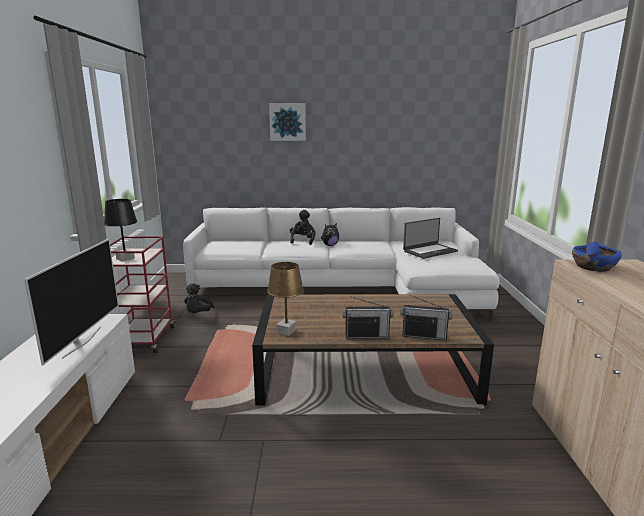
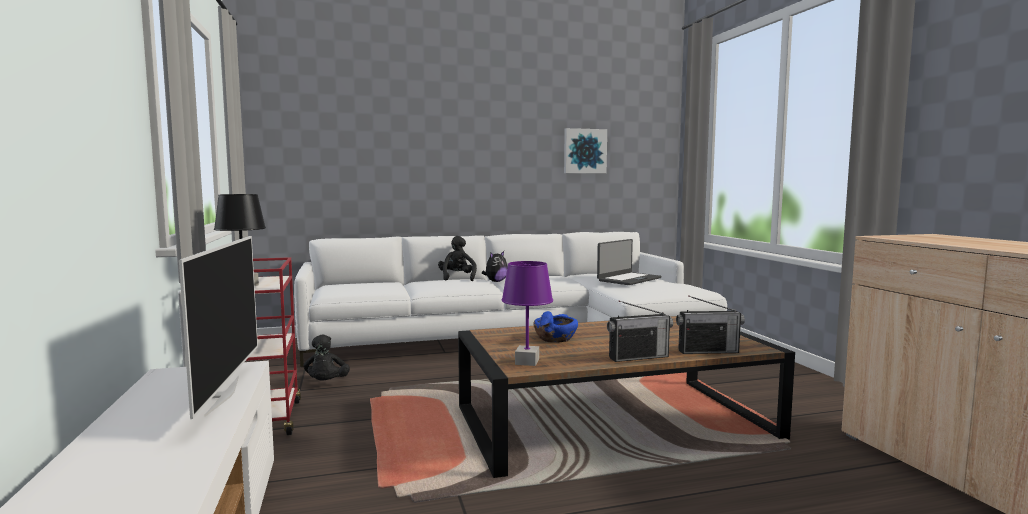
camera: 15 degrees left, 10 degrees down
(286, 331) = (527, 362): brown table lamp -> purple table lamp
(287, 122) = (427, 124): picture -> picture (584, 151)
(593, 267) = (906, 237): blue bowl -> blue bowl (554, 338)

